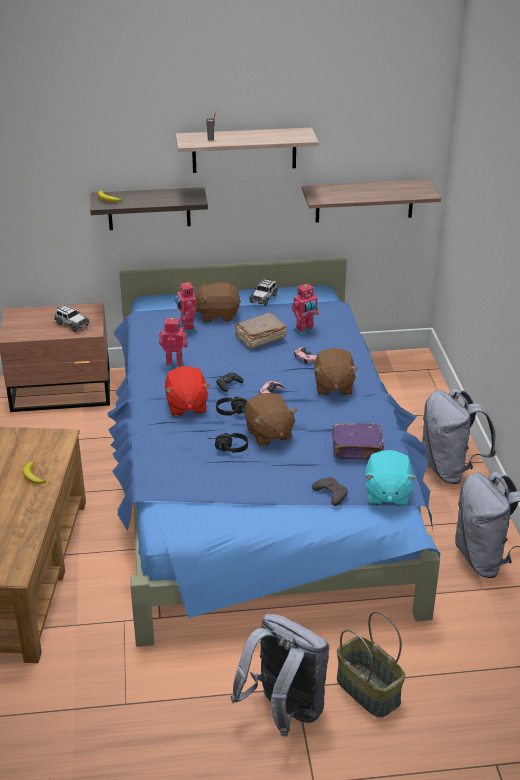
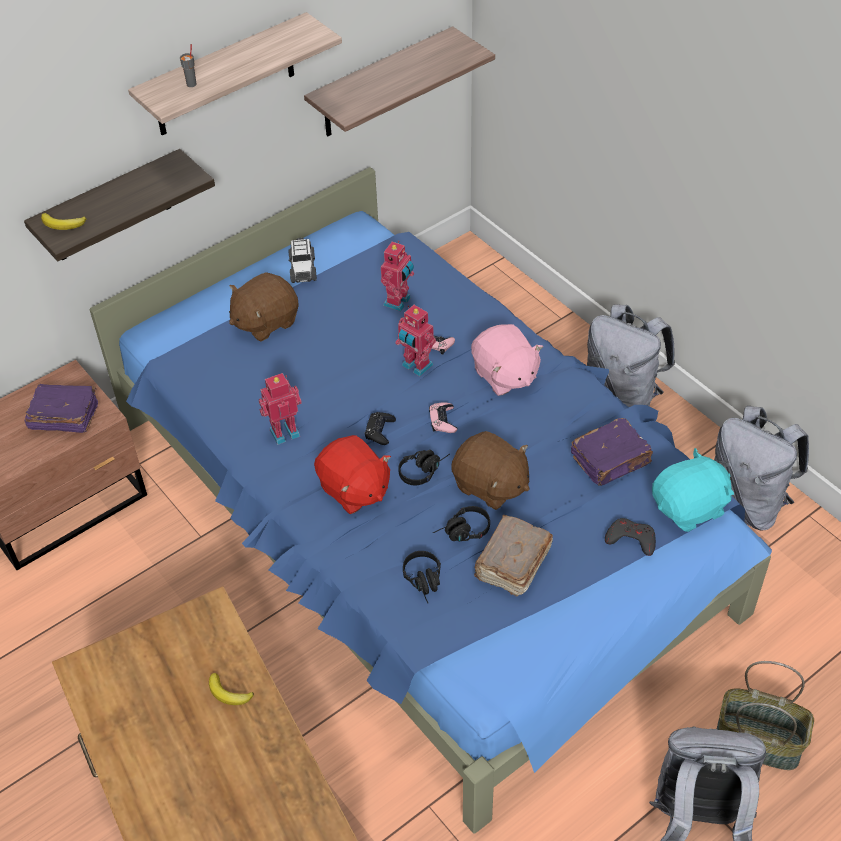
camera: 30 degrees left, 15 degrees up
(71, 324) = (63, 417): toy car -> purple book
(181, 462) = (425, 582): none -> black headphones
(187, 329) = (247, 363): toy robot -> toy robot (416, 366)
(260, 338) = (353, 338): brown book -> brown book (511, 564)
(333, 386) = (504, 375): brown plush toy -> pink plush toy
(387, 494) = (689, 508): turquoise plush toy -> turquoise plush toy turned 90 degrees counterclockwise

